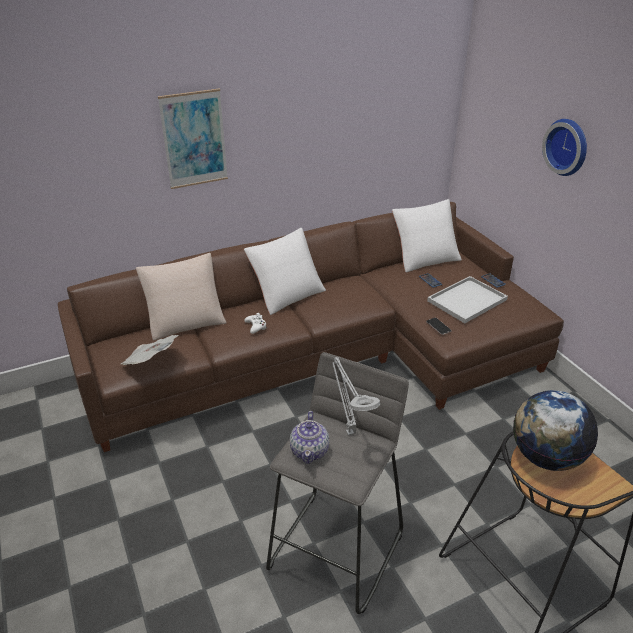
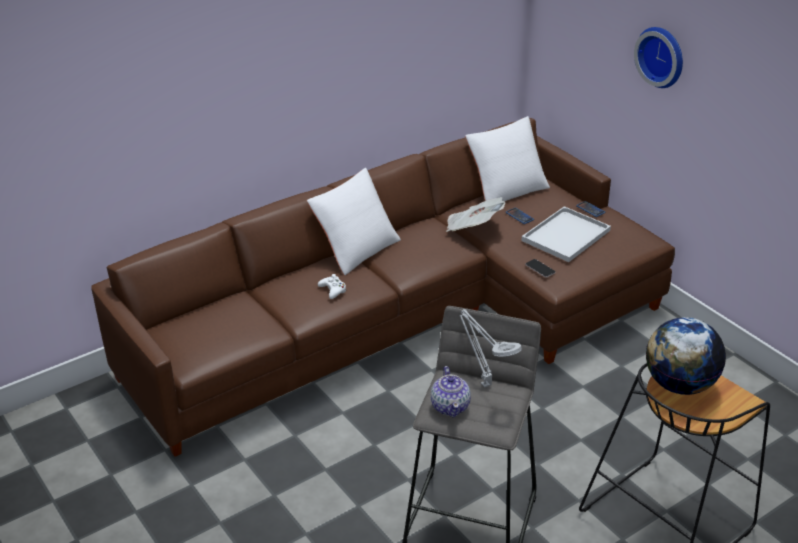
camera: 10 degrees left, 0 degrees up
(151, 362) = (225, 343): newspaper -> newspaper (472, 228)
(185, 320) = (246, 292): beige pillow -> none
(194, 139) = (242, 78): picture -> none

